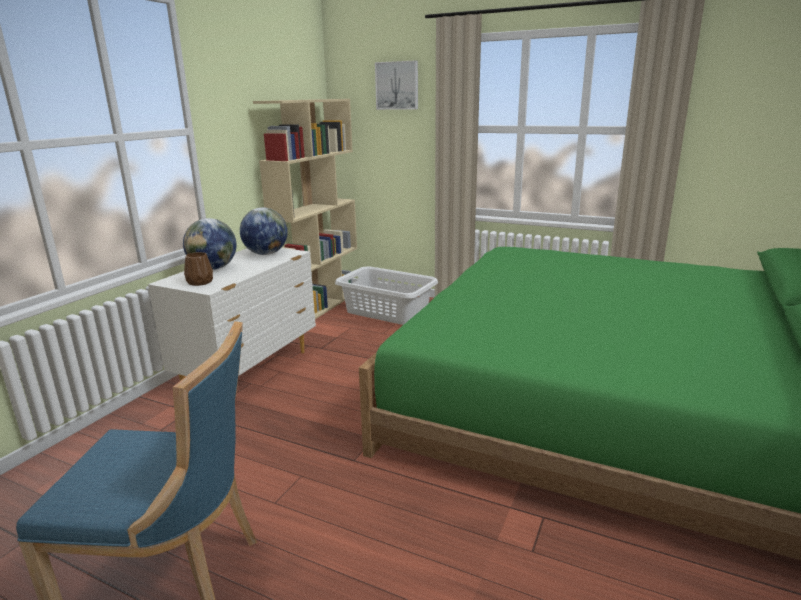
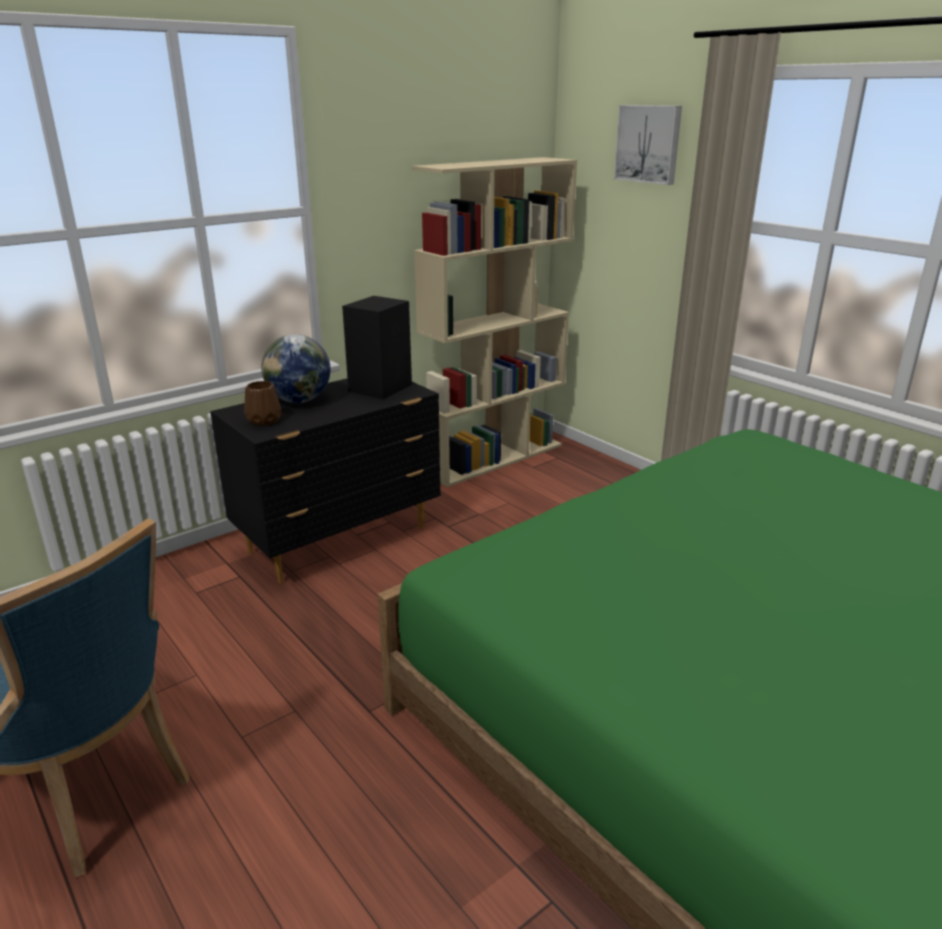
camera: 25 degrees right, 5 degrees up
(250, 372) = (341, 540): white dresser -> black dresser
(266, 254) = (381, 387): globe -> black speaker
(387, 311) = (576, 488): grey laundry basket -> none

